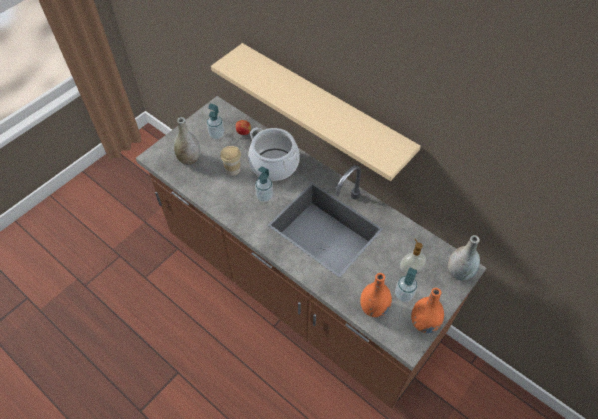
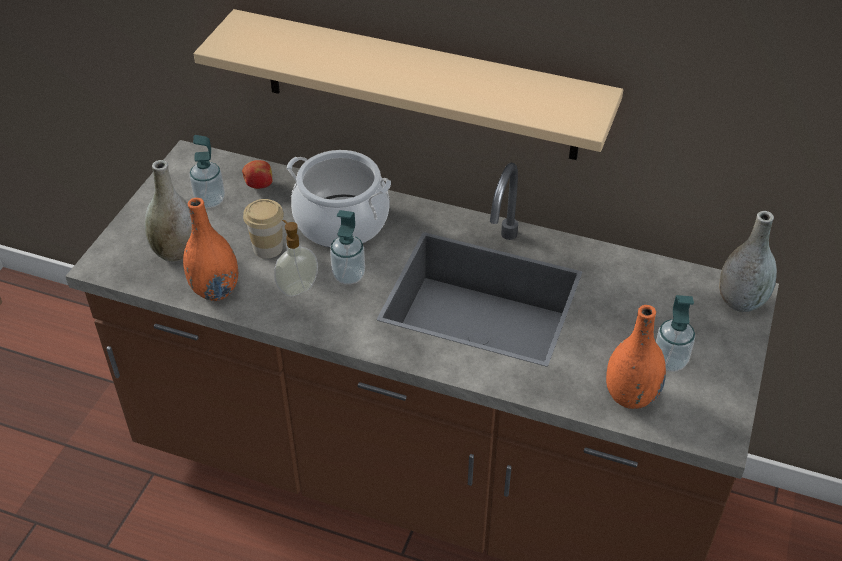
camera: 20 degrees left, 10 degrees down
(410, 269) = (659, 319): soap dispenser -> soap dispenser (297, 288)
(423, 323) = (725, 394): orange vase -> orange vase (215, 290)

